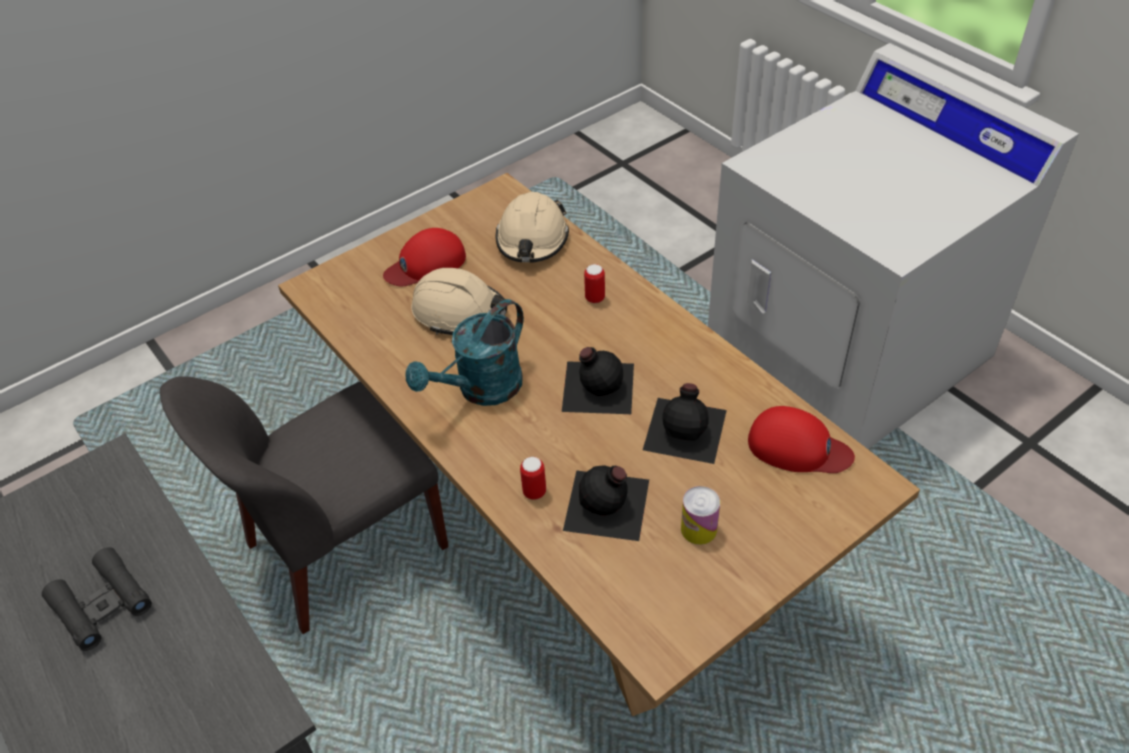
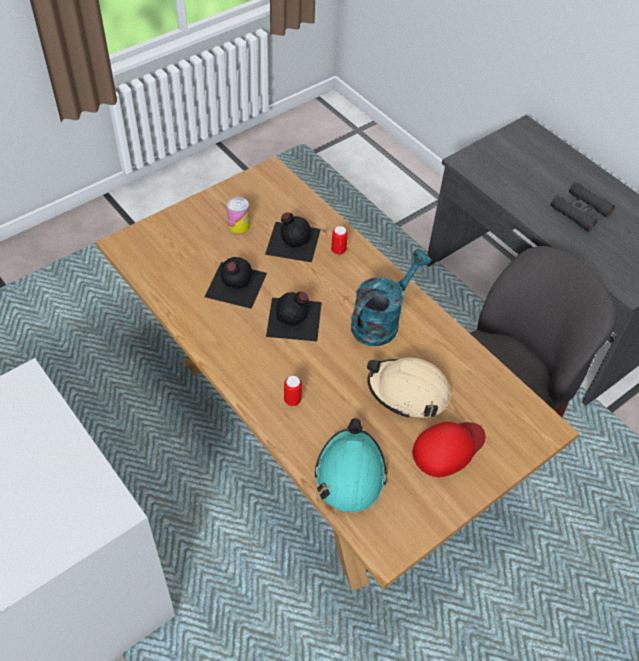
camera: 175 degrees right, 5 degrees up
(532, 240) = (350, 474): beige hard hat -> turquoise hard hat
(798, 447) = (162, 269): red cap -> none

